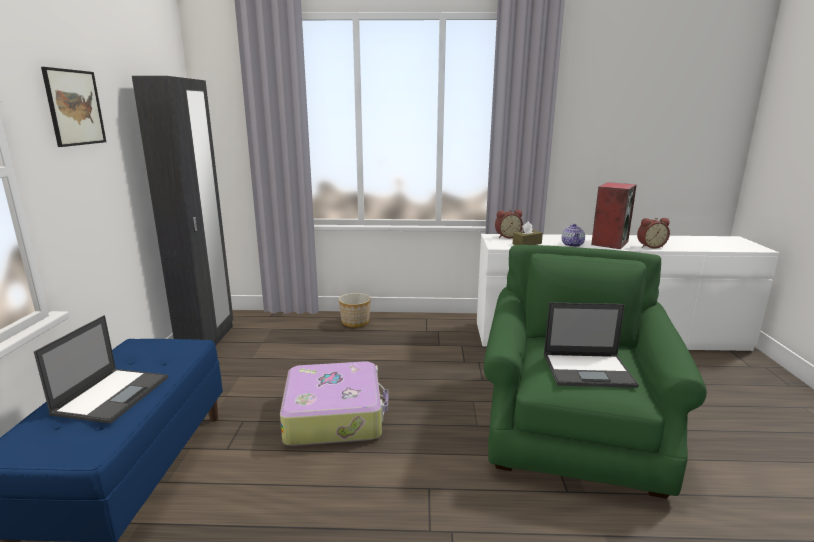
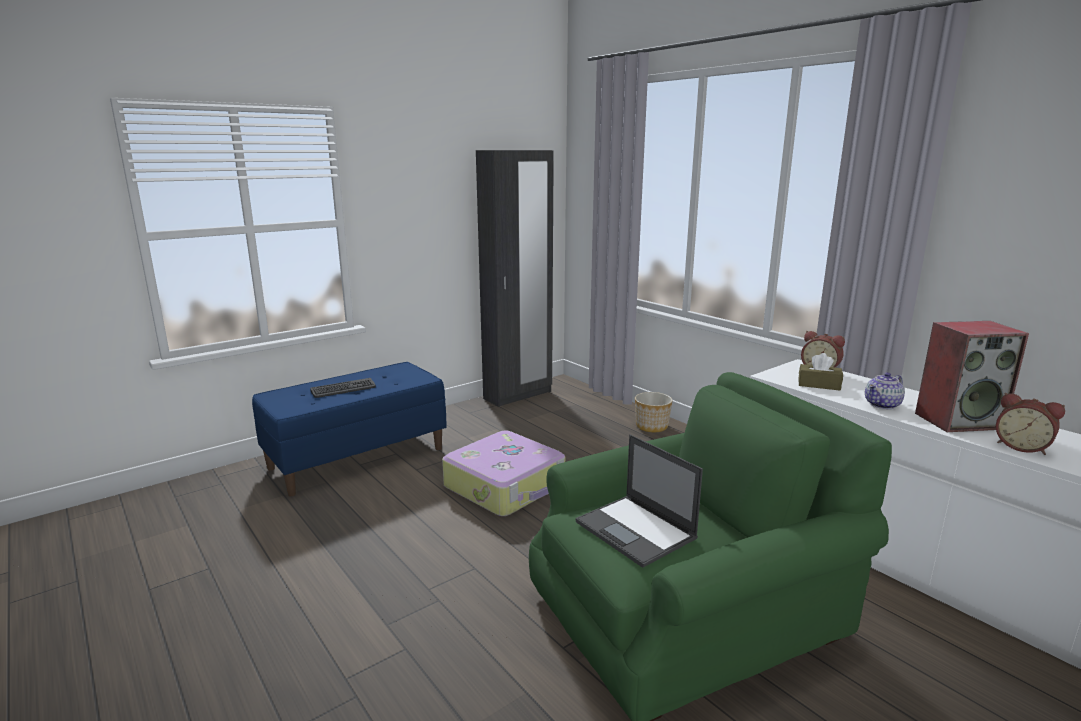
camera: 50 degrees right, 0 degrees up
(74, 107) = (411, 178): picture -> none
(113, 394) = (343, 389): laptop -> keyboard

